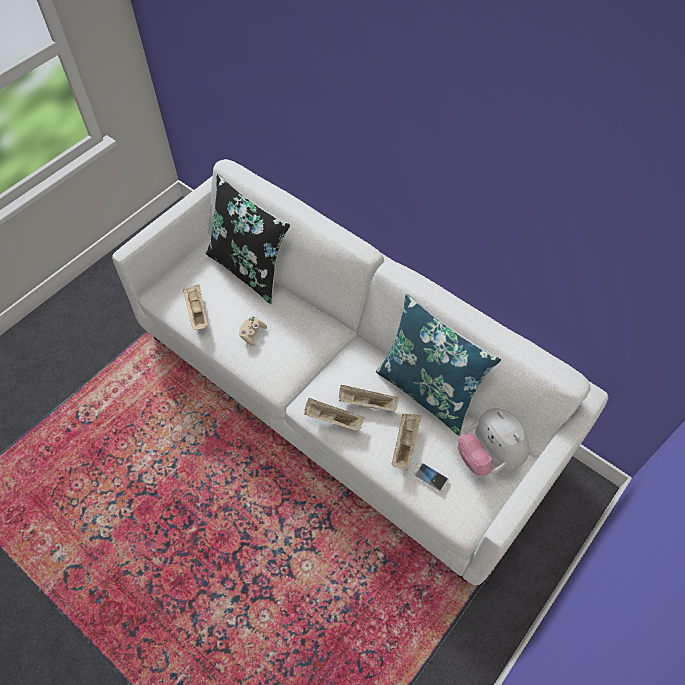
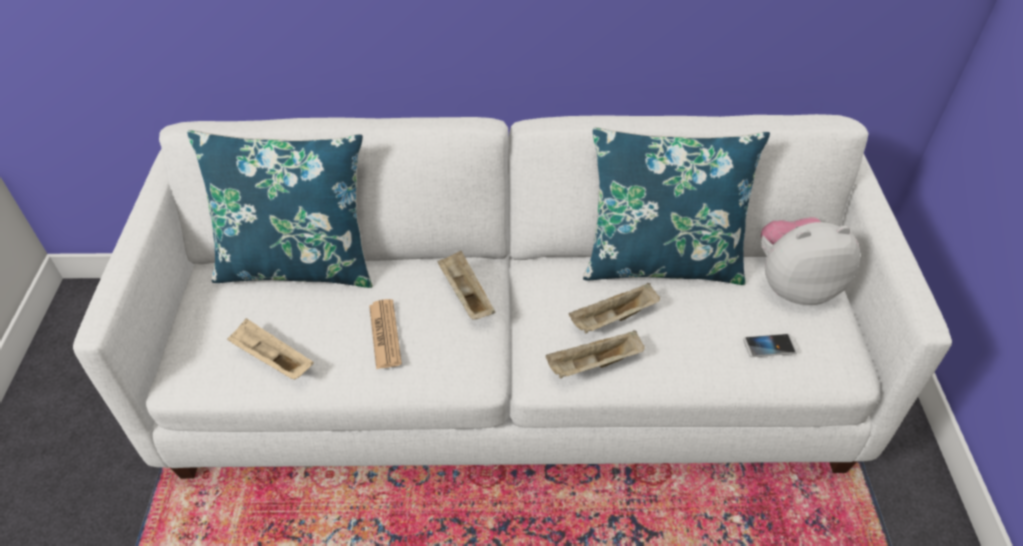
camera: 40 degrees left, 10 degrees down
(249, 268) = (298, 265): black pillow -> blue pillow
(252, 334) = (385, 334): beige game controller -> newspaper
(405, 444) = (703, 332): beige tray -> beige tray (465, 295)
(488, 456) = (793, 285): plush toy -> plush toy turned 150 degrees clockwise

